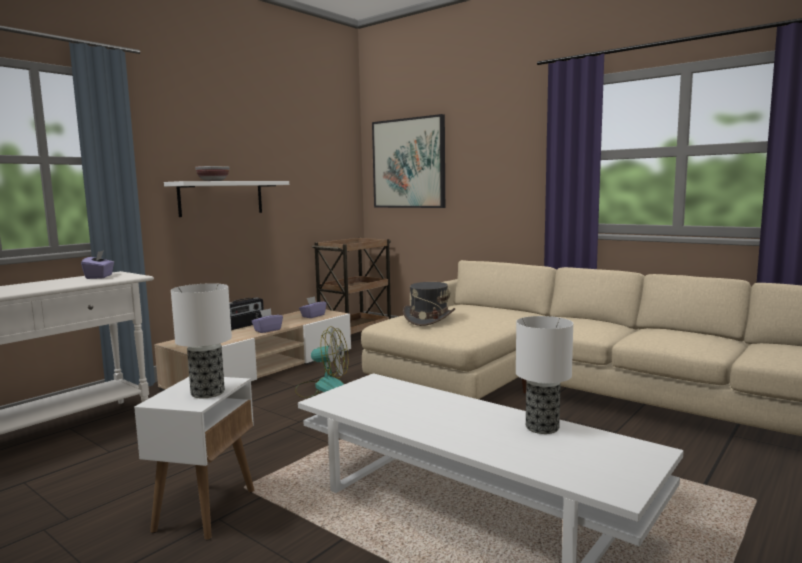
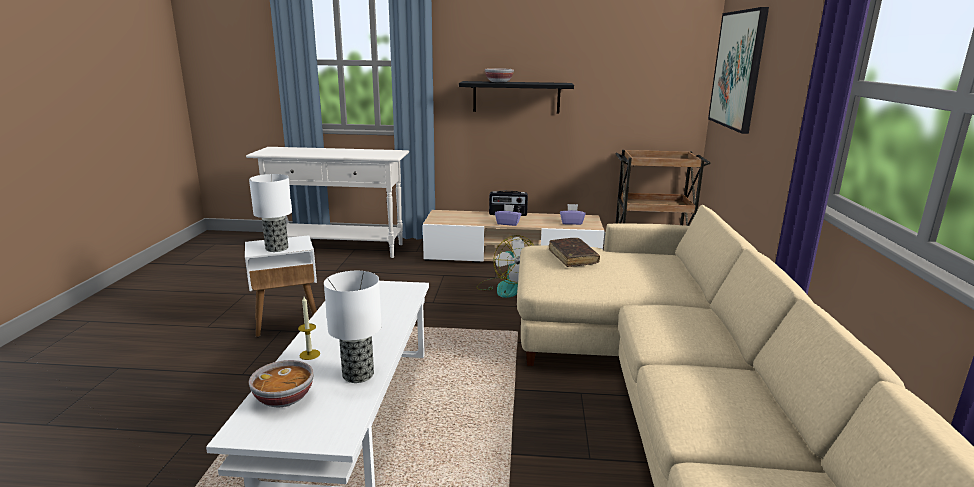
camera: 55 degrees right, 10 degrees up
(99, 277) = (379, 152): purple tissue box -> none
(221, 198) = (516, 97): white shelf -> black shelf
(429, 319) = (573, 257): grey hat -> brown book
(477, 441) = (309, 354): none -> candle
(564, 464) = (284, 398): none -> bowl

